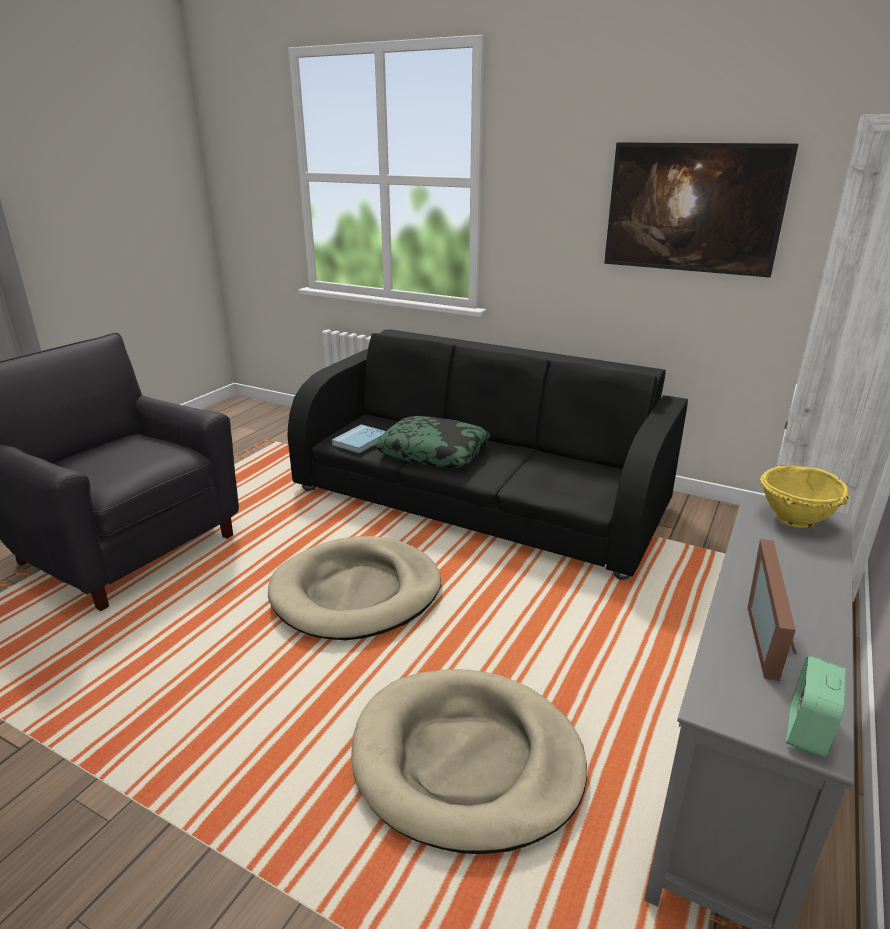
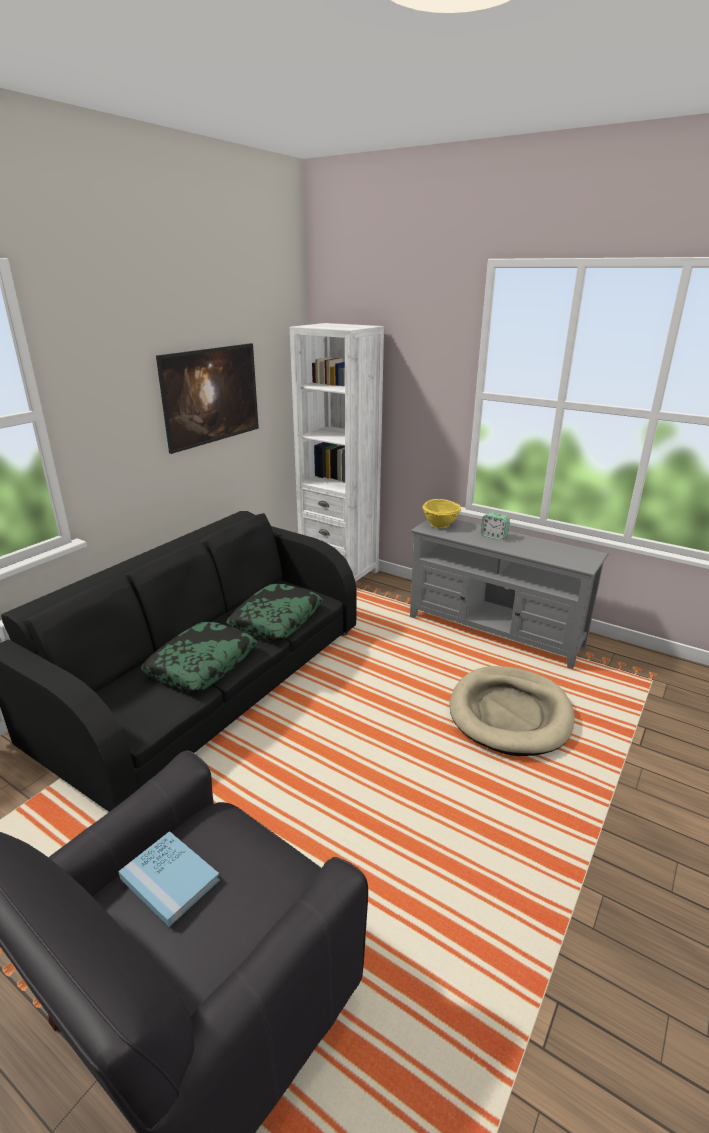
camera: 85 degrees left, 0 degrees up
(356, 593) = (342, 763): beige dog bed -> none
(360, 441) = (148, 712): blue book -> blue book (170, 879)
(535, 479) = (276, 620): none -> pillow
(773, 639) = (538, 549): picture frame -> none
(807, 730) = (588, 554): alarm clock -> alarm clock (494, 536)

